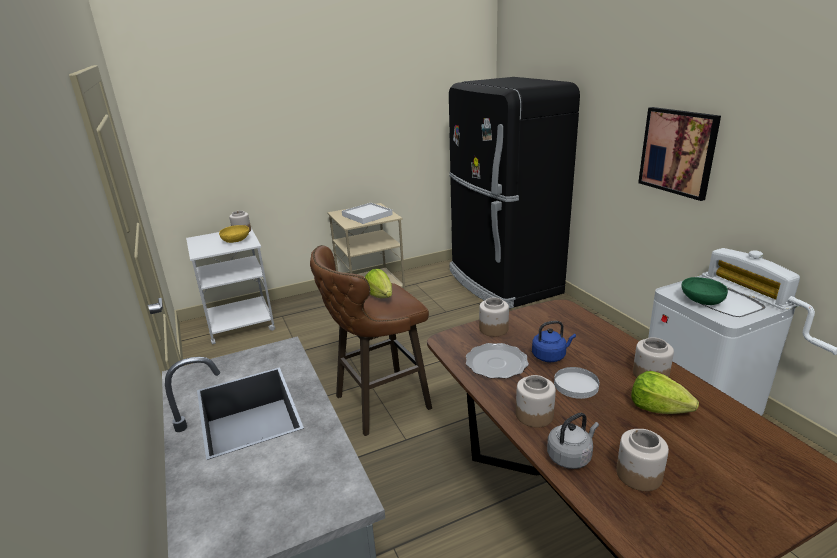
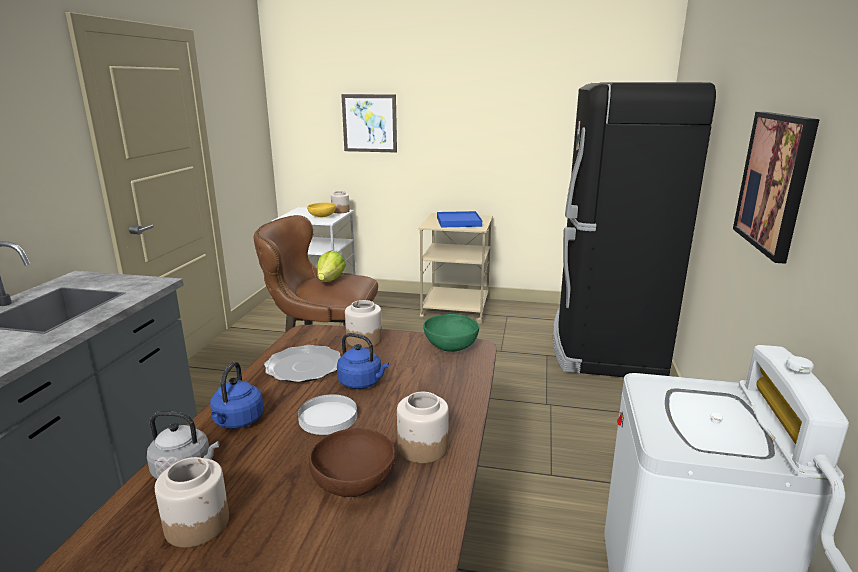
camera: 35 degrees right, 5 degrees down
(253, 138) = (369, 123): none -> picture
(367, 215) = (459, 222): white tray -> blue tray
(535, 415) = (237, 422): jar -> blue kettle
(658, 408) = (355, 481): lettuce -> brown bowl
(701, 301) = (671, 409): green bowl -> green bowl (450, 346)

